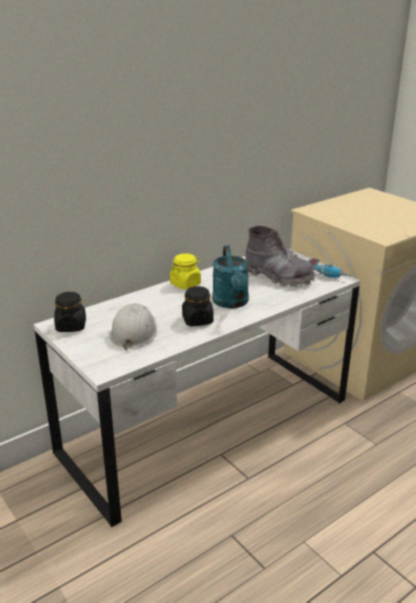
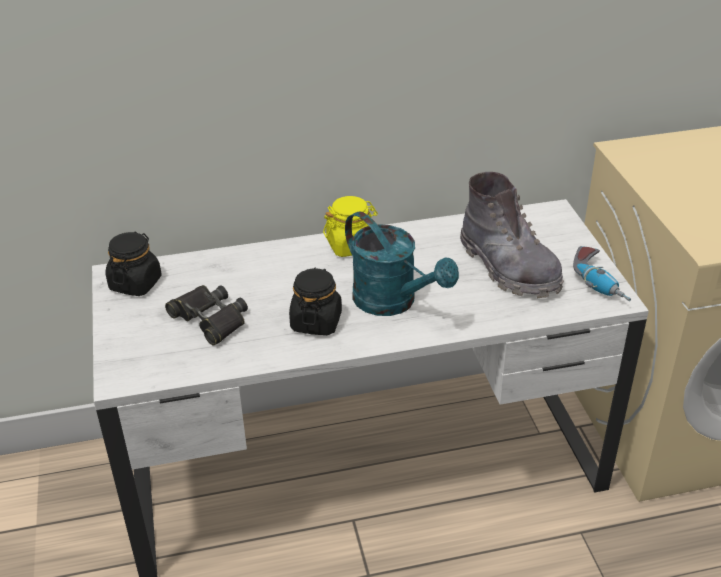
camera: 25 degrees right, 10 degrees up
(134, 332) = (210, 319): white hard hat -> black binoculars
(232, 303) = (393, 302): turquoise watering can -> turquoise watering can turned 60 degrees counterclockwise

